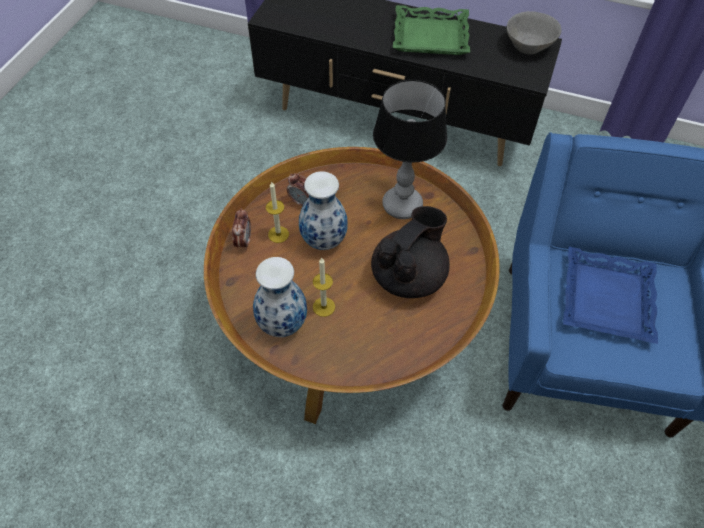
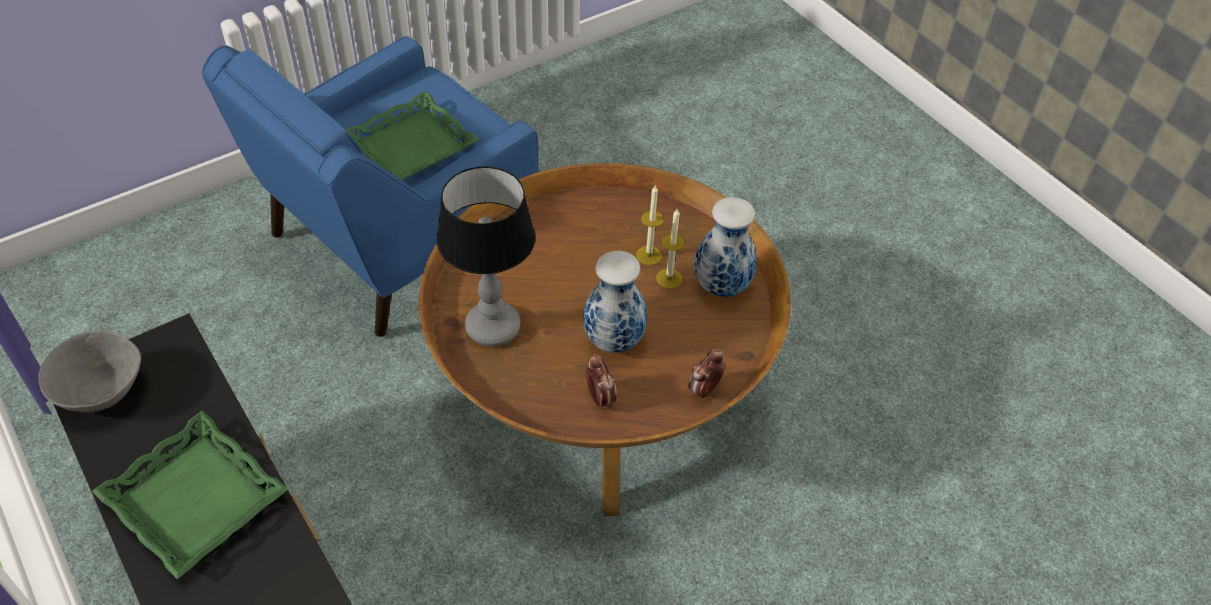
camera: 145 degrees left, 5 degrees down
(278, 234) = (658, 376): candle -> candle (649, 255)
(409, 276) = (561, 257): black teapot -> none
(606, 299) = (411, 146): blue tray -> green tray

